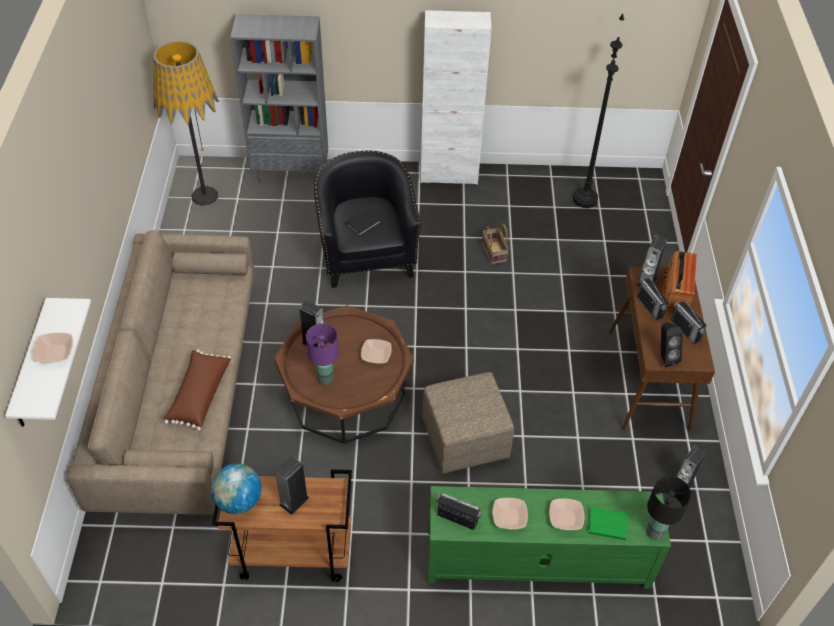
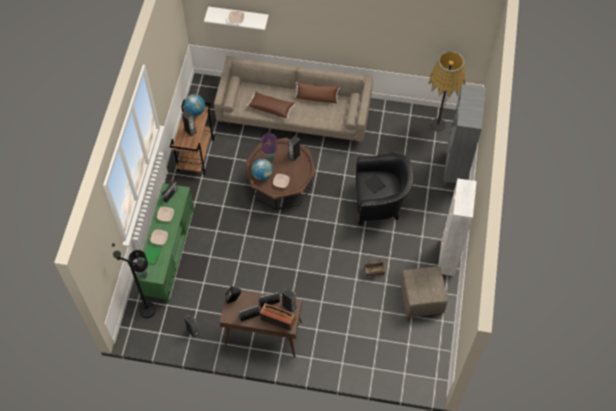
camera: 100 degrees right, 10 degrees up
(174, 325) = (316, 98): none -> brown pillow
(364, 386) = (262, 175): none -> globe
(464, 440) = (242, 233): beige ottoman -> beige ottoman (421, 298)
(585, 199) = (417, 337): black floor lamp -> black floor lamp (147, 310)

